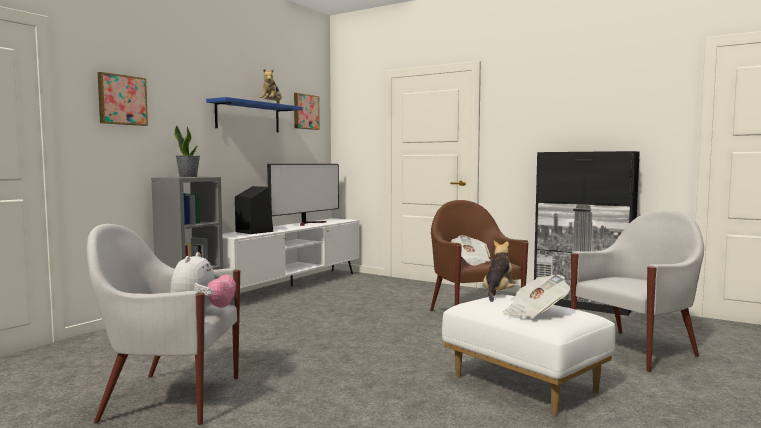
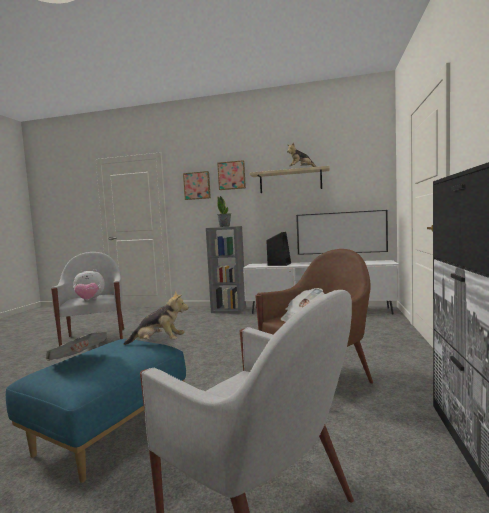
camera: 70 degrees right, 0 degrees up
(248, 117) = (290, 181): blue shelf -> beige shelf
(305, 112) = (356, 167): picture -> picture (231, 175)
(523, 385) = (109, 432): white ottoman -> blue ottoman

